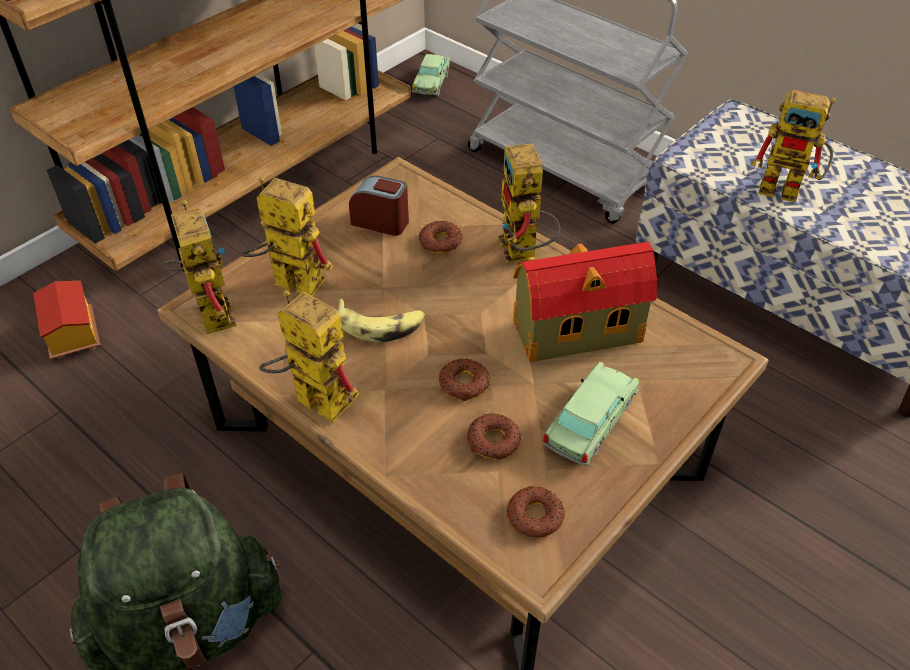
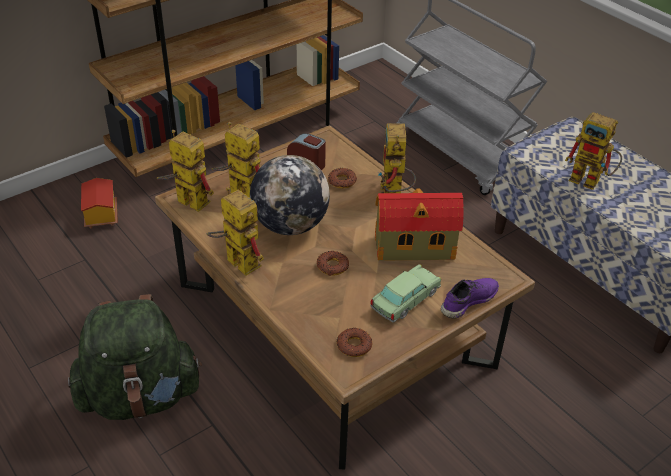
camera: 10 degrees right, 5 degrees down
(209, 309) = (186, 201): toy robot -> toy robot turned 45 degrees counterclockwise
(381, 325) = (290, 225): banana -> globe
(431, 83) = (380, 82): toy car -> none
(493, 441) = (341, 301): donut -> none
(683, 407) = (468, 301): none -> purple shoe

